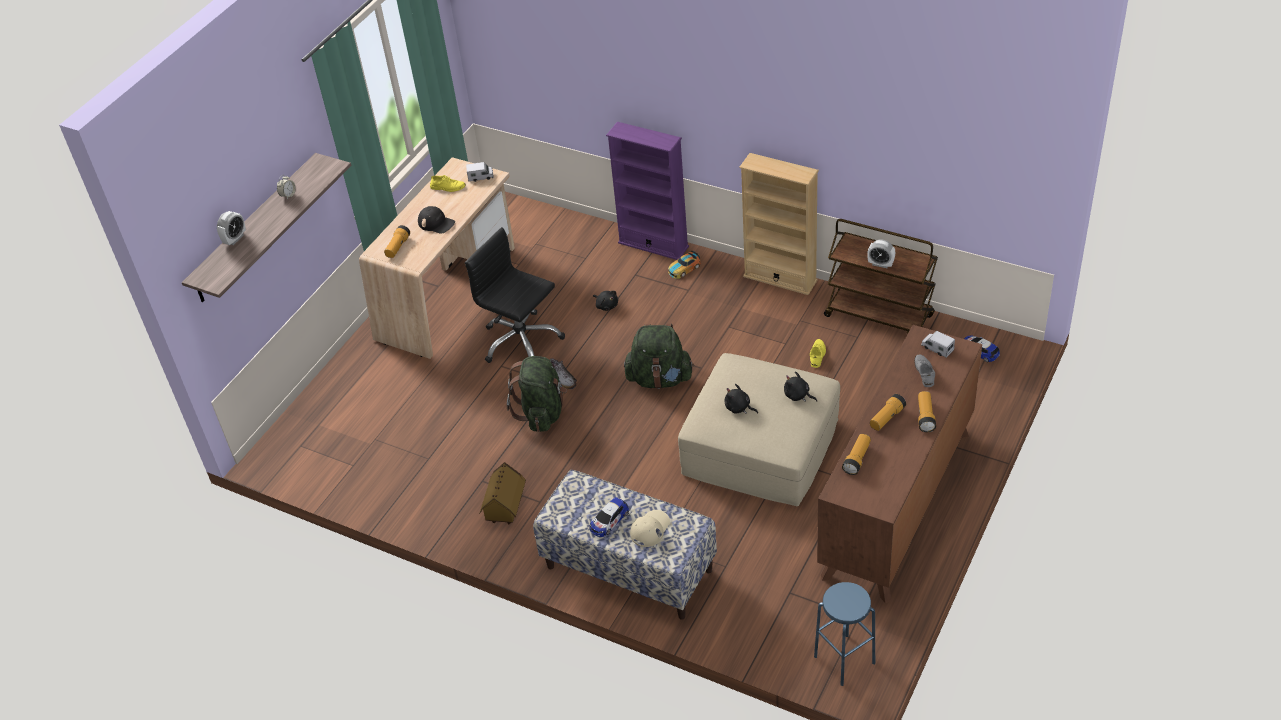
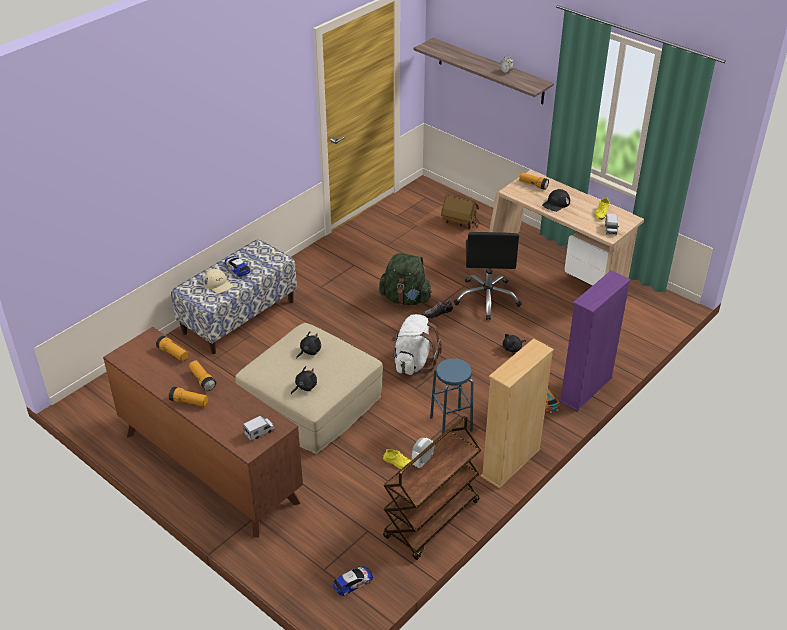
camera: 100 degrees right, 5 degrees down
(235, 239) = (467, 53): alarm clock -> none
(505, 509) = (323, 271): toy house -> toy house (459, 223)
(521, 341) = (487, 298): black office chair -> black office chair turned 135 degrees clockwise
(660, 379) = (413, 363): green backpack -> white backpack
(844, 659) = (97, 400): blue stool -> blue stool (451, 424)
(924, 372) = (236, 416): grey shoe -> none

